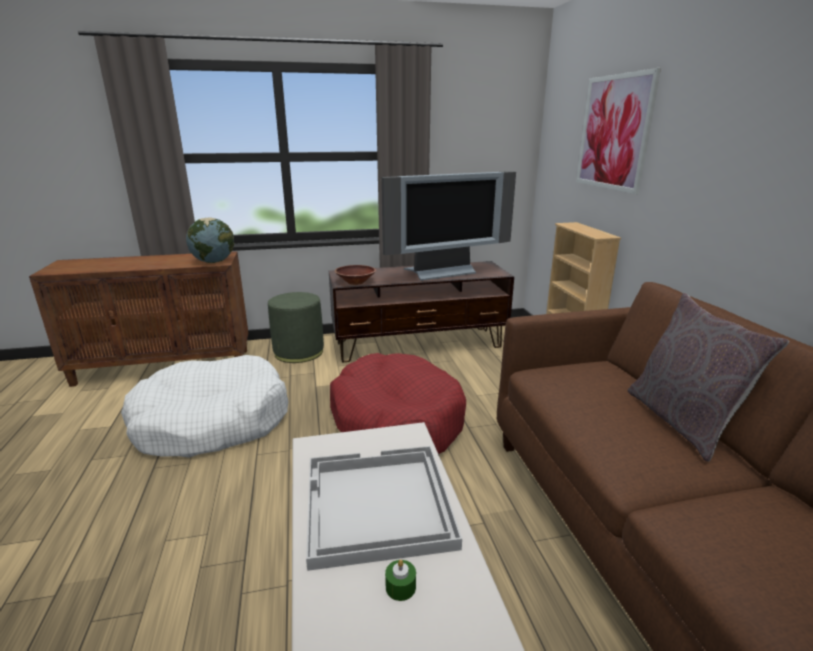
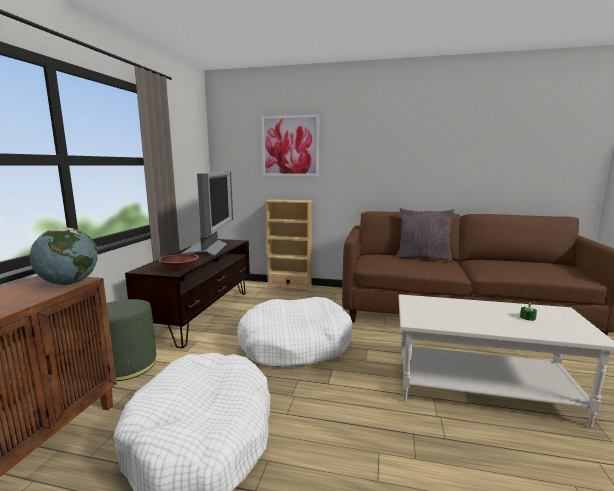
camera: 65 degrees left, 10 degrees down
(376, 505) = (473, 314): white tray -> none
(396, 420) = (295, 344): red dog bed -> white dog bed

